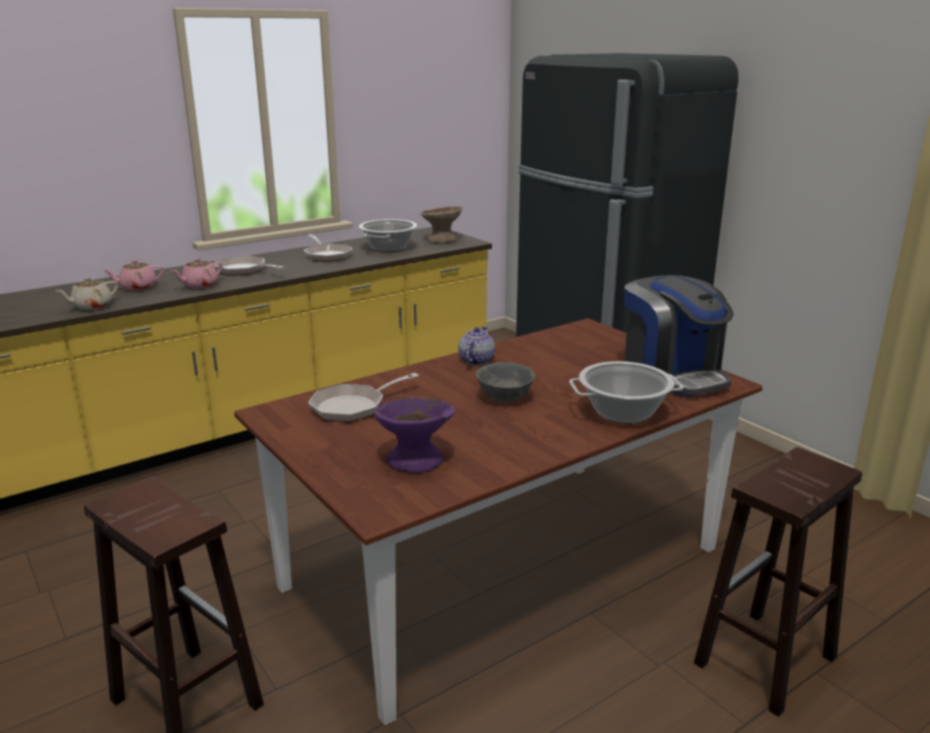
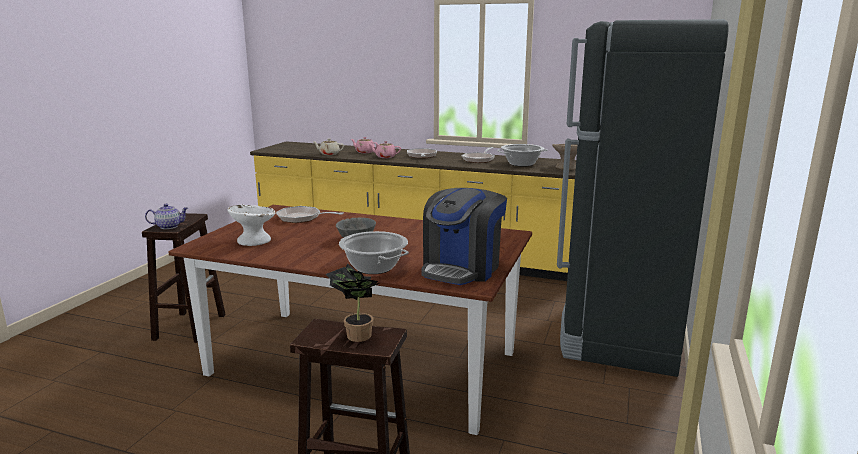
camera: 55 degrees right, 5 degrees down
(415, 460) = (254, 241): purple bowl -> white bowl
(475, 361) = (401, 224): teapot -> teapot (168, 226)
(797, 475) = (355, 335): none -> potted plant

